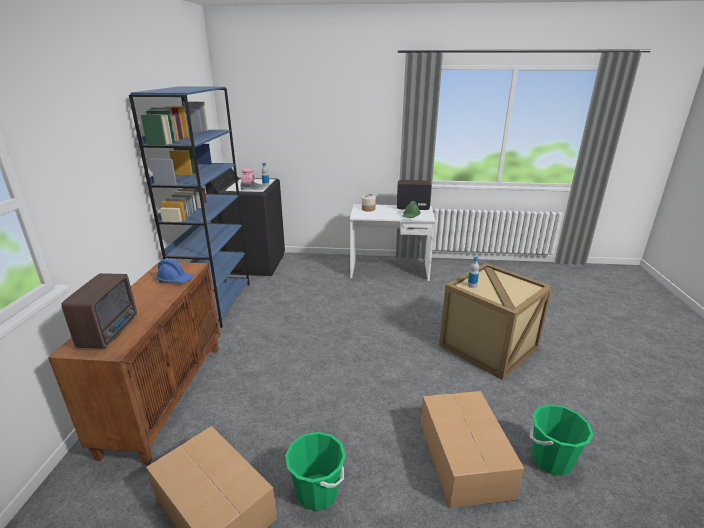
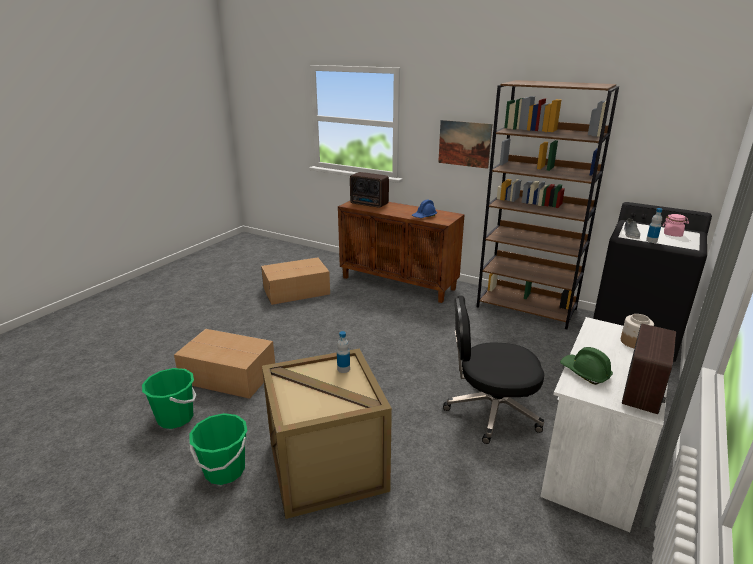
camera: 115 degrees right, 0 degrees up
(108, 186) = (464, 144): none -> picture
(216, 303) = (527, 308): blue bookcase -> brown bookcase
(317, 492) = (272, 317): green bucket -> green bucket (224, 470)
(376, 300) = (490, 411): none -> black office chair

